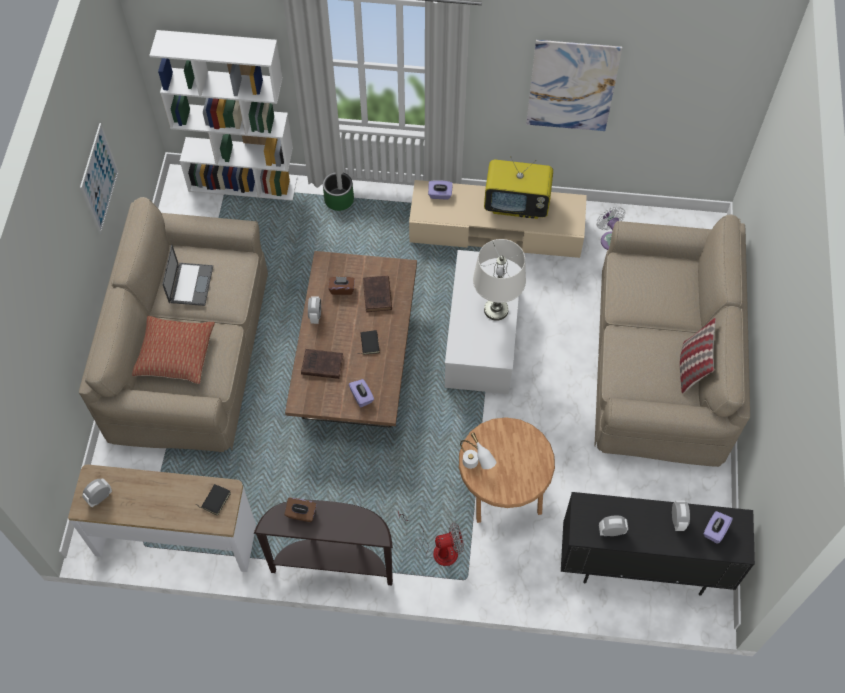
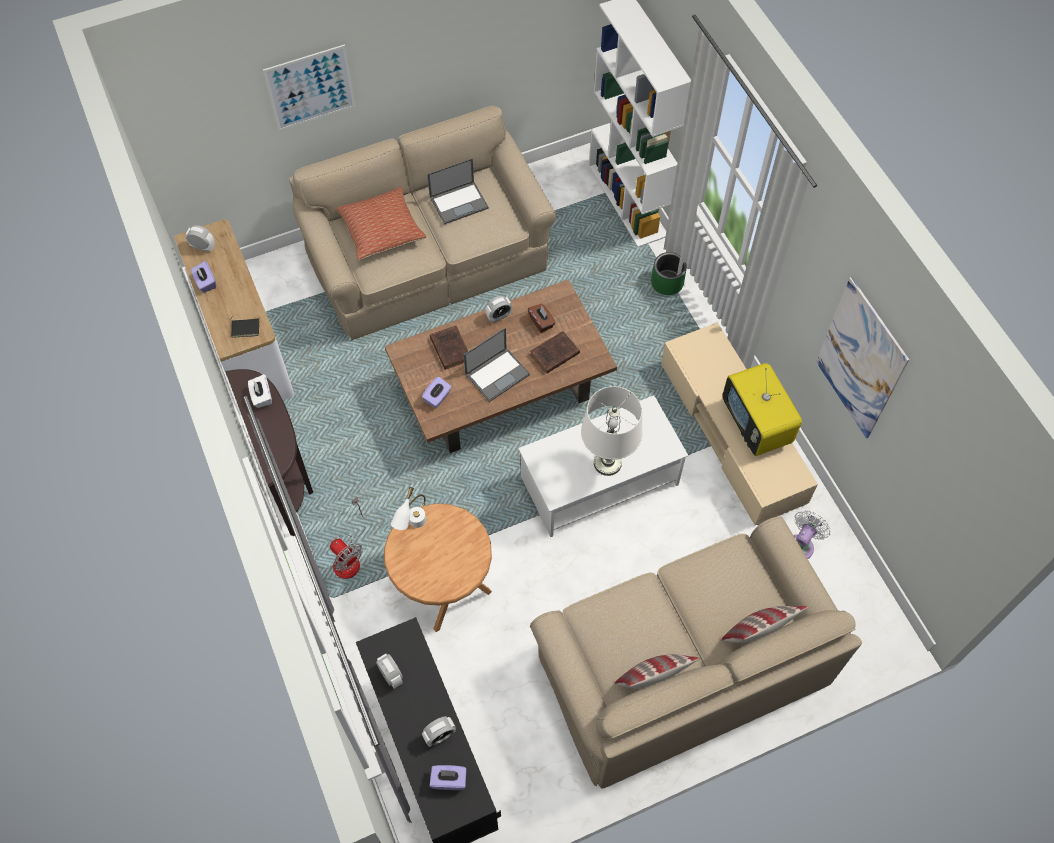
camera: 60 degrees right, 0 degrees up
(99, 179) = (464, 54): picture -> picture (310, 88)
(301, 514) = (261, 396): brown tissue box -> white tissue box
(369, 343) = (498, 374): black book -> laptop
(440, 195) = (716, 352): purple tissue box -> purple tissue box (205, 282)
(691, 286) = (757, 633): none -> pillow

